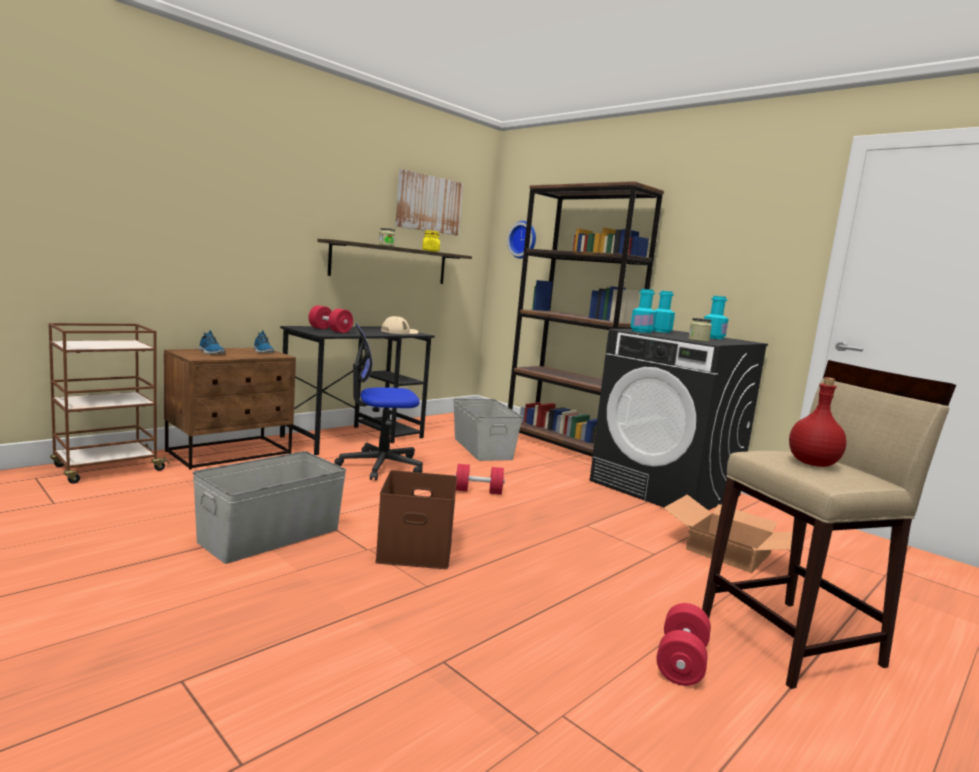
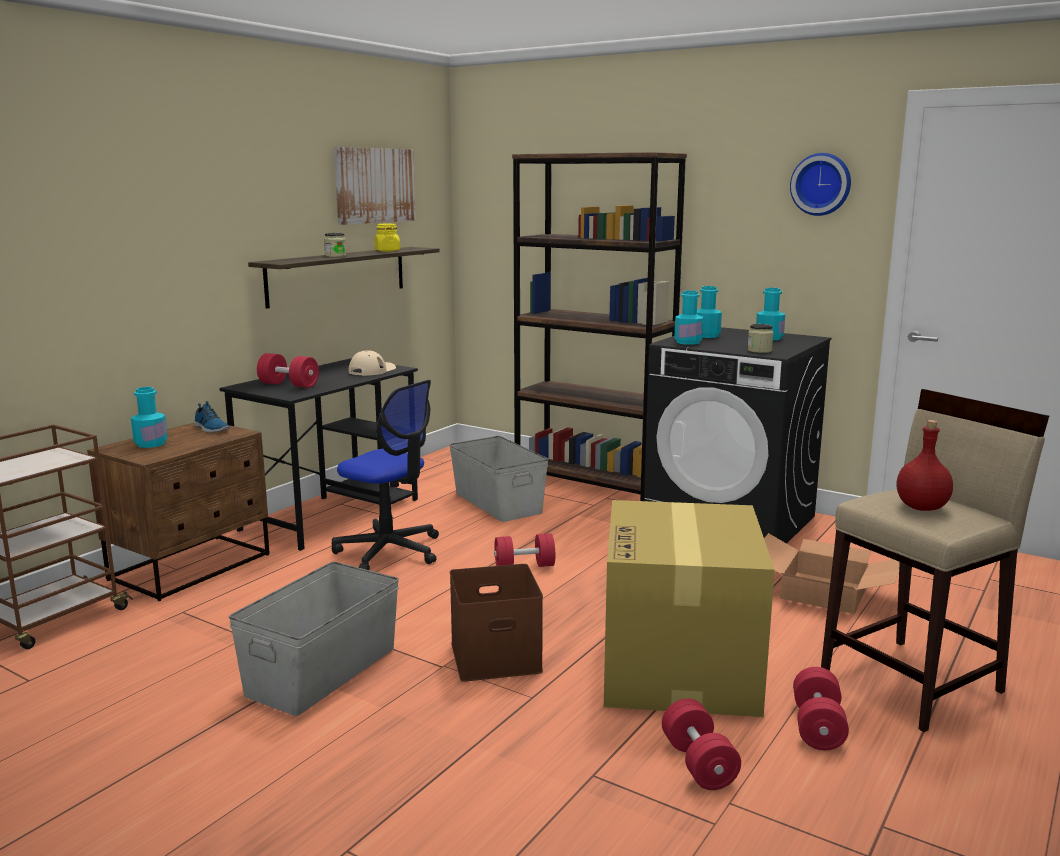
camera: 10 degrees left, 5 degrees up
(210, 352) = (151, 444): shoe -> turquoise bottle
(380, 465) = (389, 551): office chair -> office chair turned 120 degrees counterclockwise
(523, 240) = (501, 216): wall clock -> wall clock (821, 184)
(549, 672) = (698, 764): none -> red dumbbell
(570, 587) = (680, 668): none -> cardboard box

